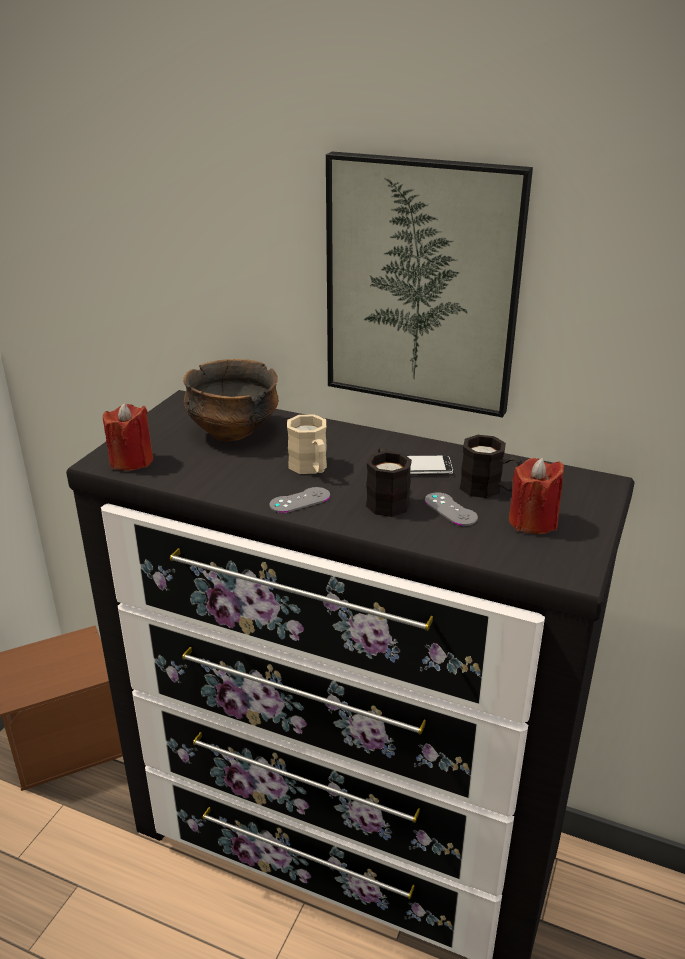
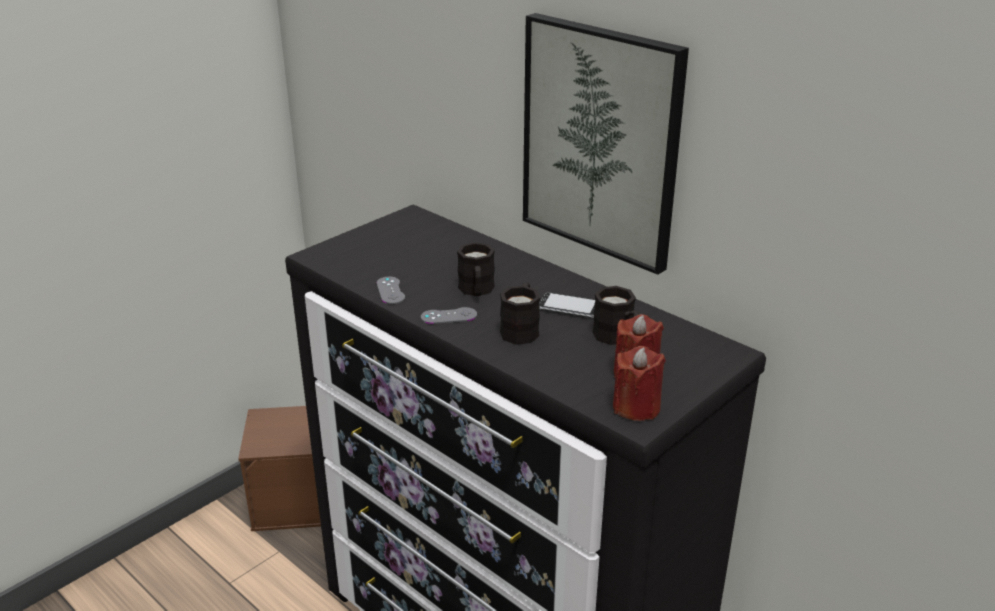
camera: 20 degrees right, 0 degrees up
(131, 461) = (337, 259): red candle -> red candle (636, 407)
(232, 432) = (433, 248): bowl -> none
(311, 468) = (476, 291): beige mug -> black mug
(450, 509) = (570, 348): grey game controller -> grey game controller (390, 290)

